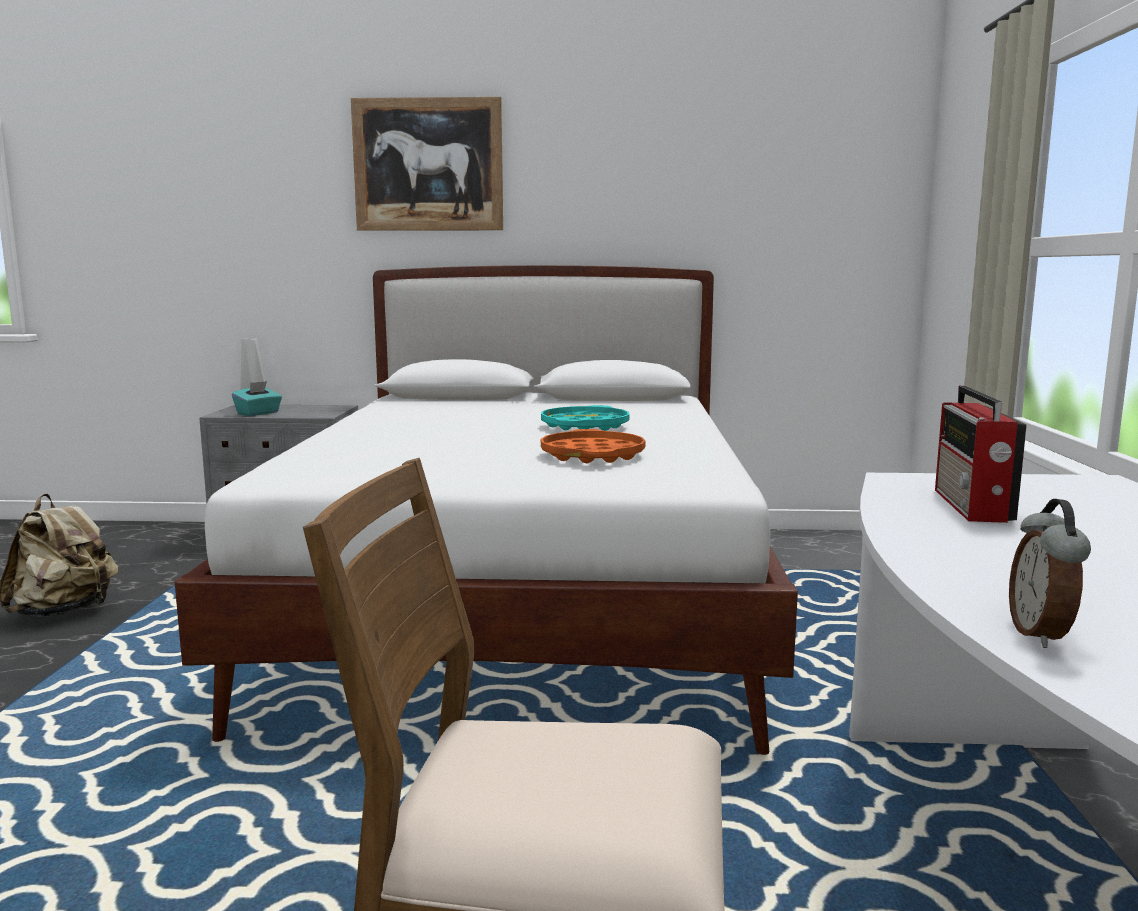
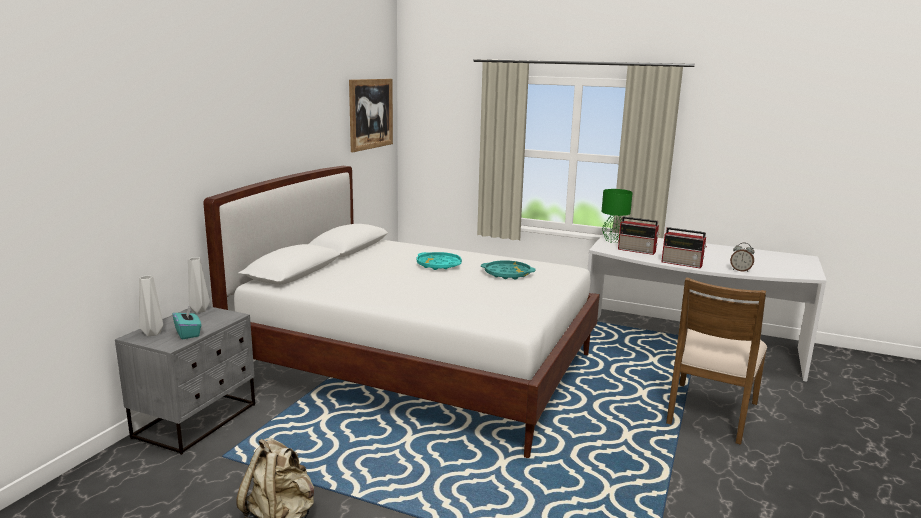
camera: 70 degrees left, 5 degrees up
(335, 407) = (199, 310): none -> grey vase
(428, 165) = (223, 115): picture -> picture (371, 114)
(592, 455) = (507, 274): orange tray -> turquoise tray
(934, 553) = (683, 264): none -> radio
(1021, 483) = (612, 241): none -> green table lamp

